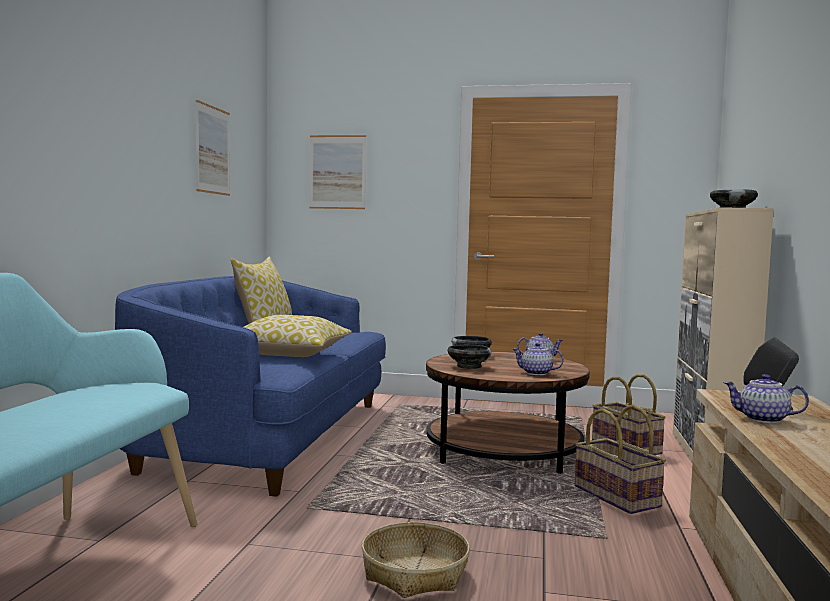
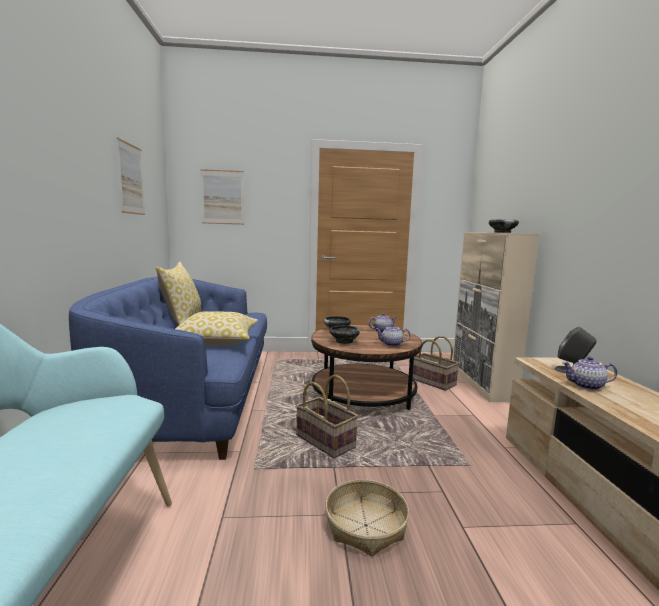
camera: 15 degrees left, 5 degrees up
(618, 497) = (453, 425): basket -> basket (326, 441)

